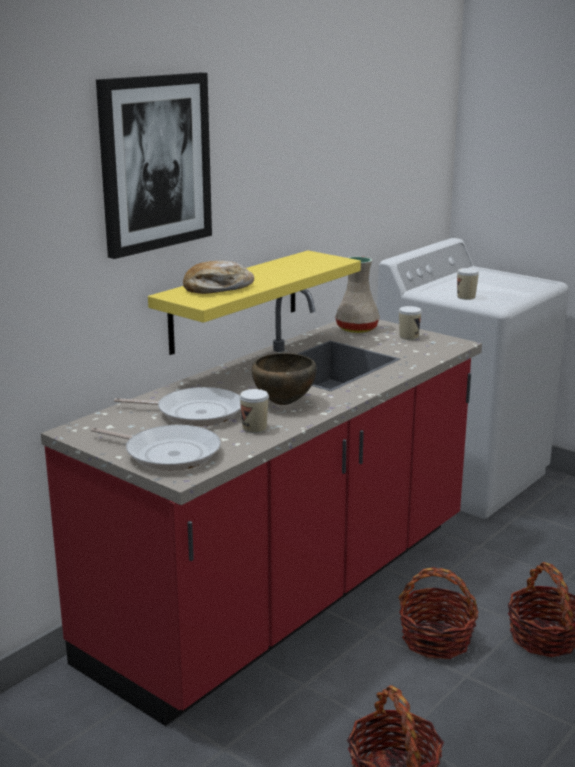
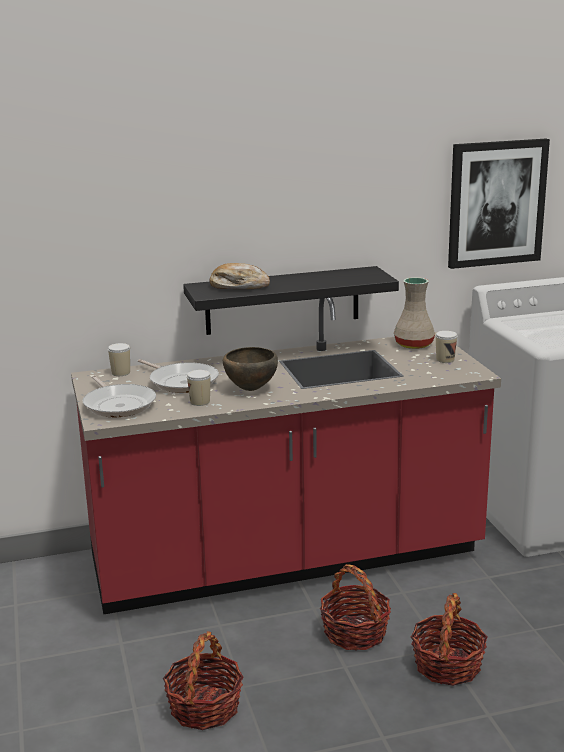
camera: 35 degrees right, 0 degrees up
(155, 163) = (192, 179): picture -> picture (496, 203)
(235, 301) = (282, 300): yellow shelf -> black shelf
(466, 297) = (533, 333): cup -> cup (121, 373)

